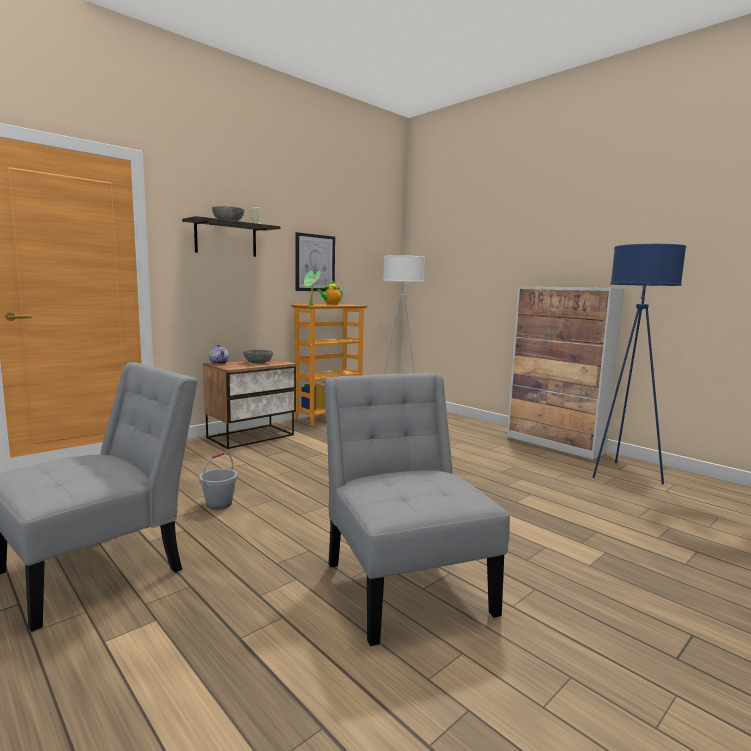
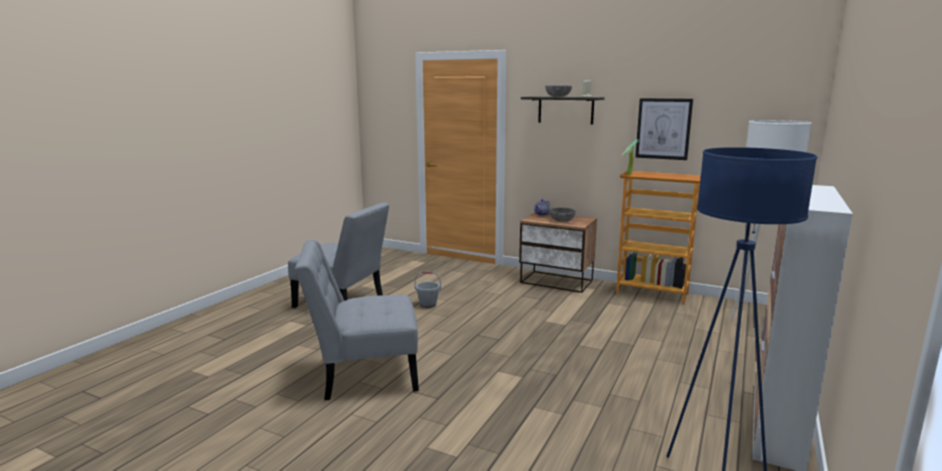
camera: 70 degrees right, 5 degrees up
(331, 304) = (669, 174): teapot -> none
(404, 582) = (364, 375): grey chair -> grey chair turned 150 degrees counterclockwise

